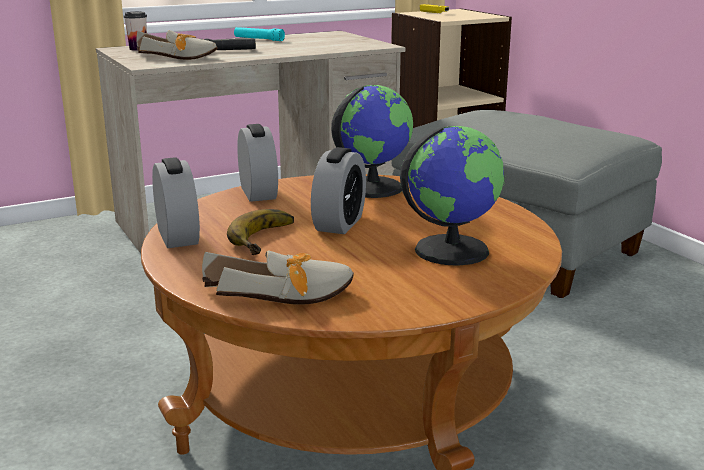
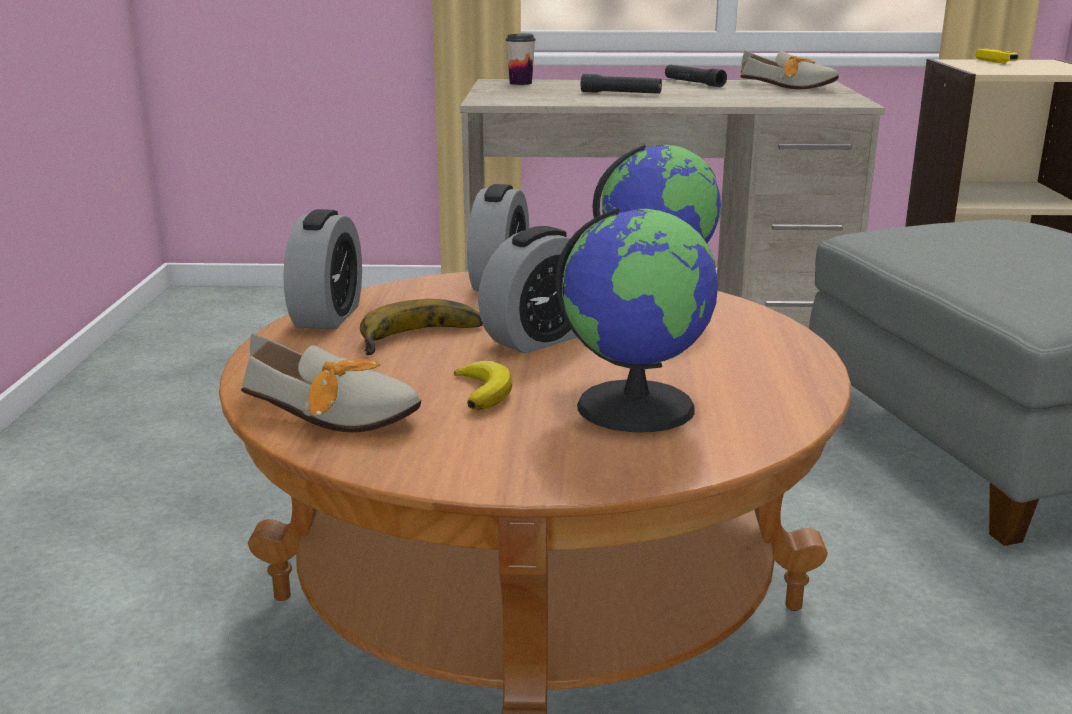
camera: 30 degrees right, 0 degrees up
(181, 57) = (547, 96): shoe -> shoe (790, 87)
(259, 39) = (693, 83): turquoise flashlight -> black flashlight
(355, 261) = (484, 391): none -> banana

